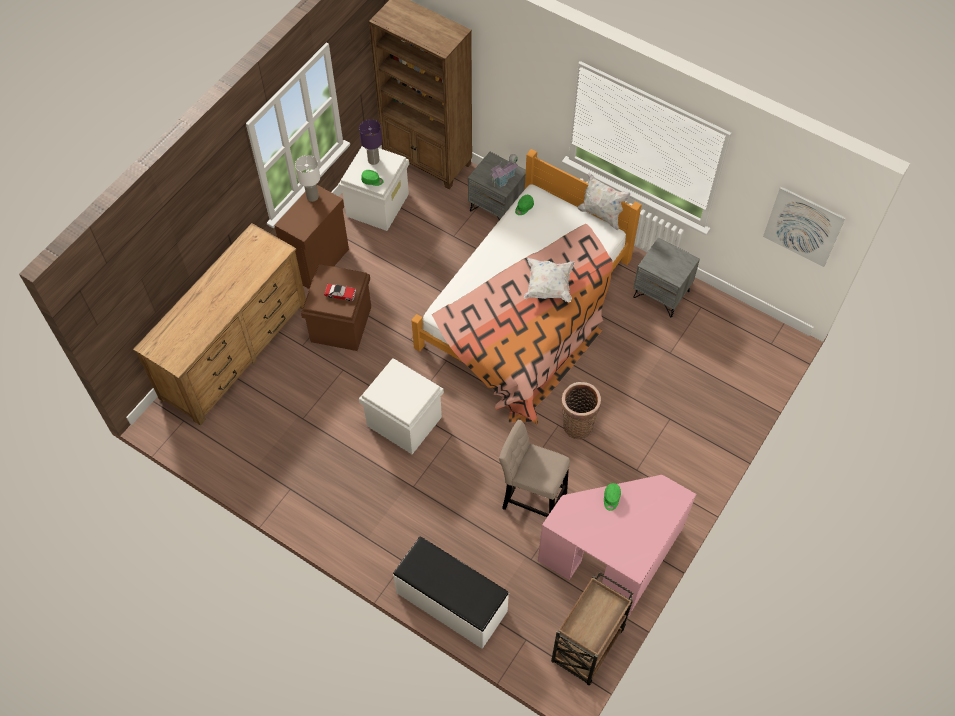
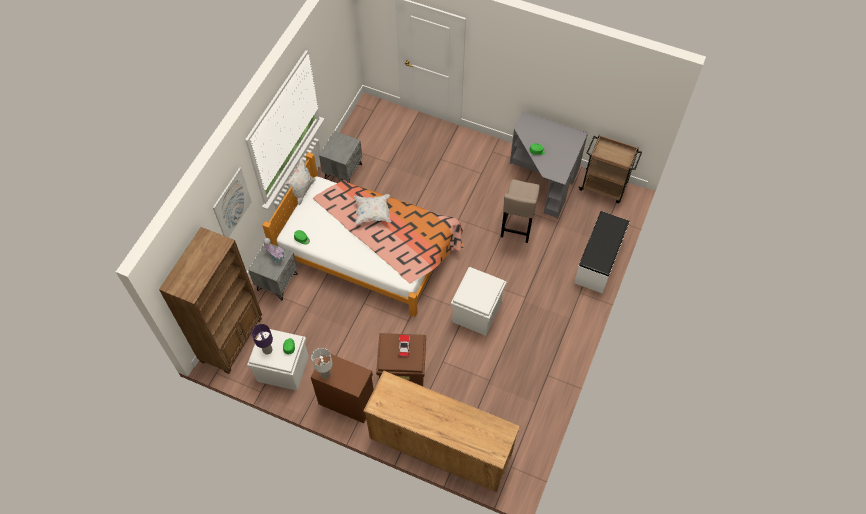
camera: 100 degrees left, 0 degrees up
(577, 424) = (455, 208): basket -> none
(613, 556) = (543, 179): pink desk -> grey desk
(803, 226) = (342, 42): picture -> picture (232, 204)

